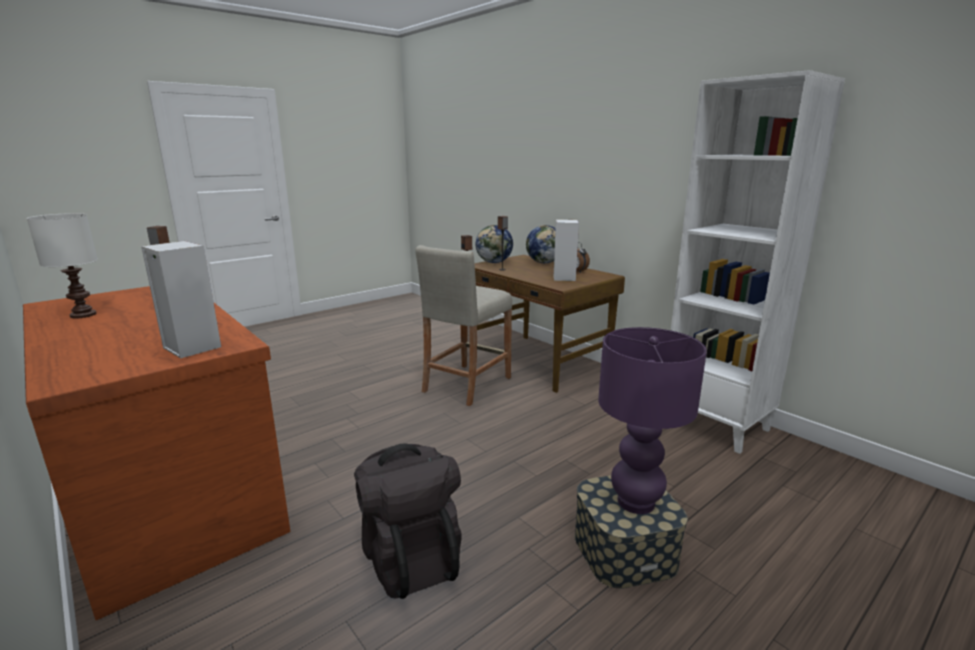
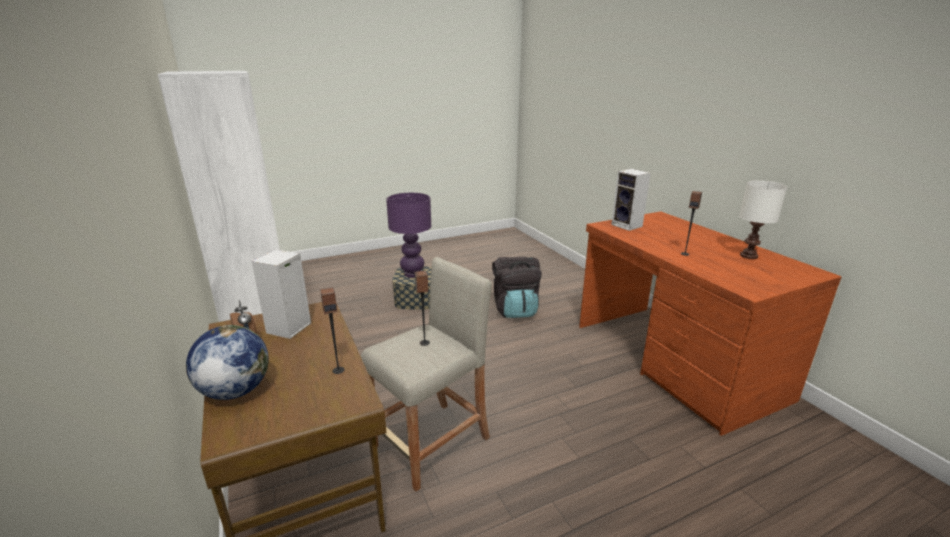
camera: 165 degrees left, 5 degrees up
(494, 262) = (318, 409): globe -> none

